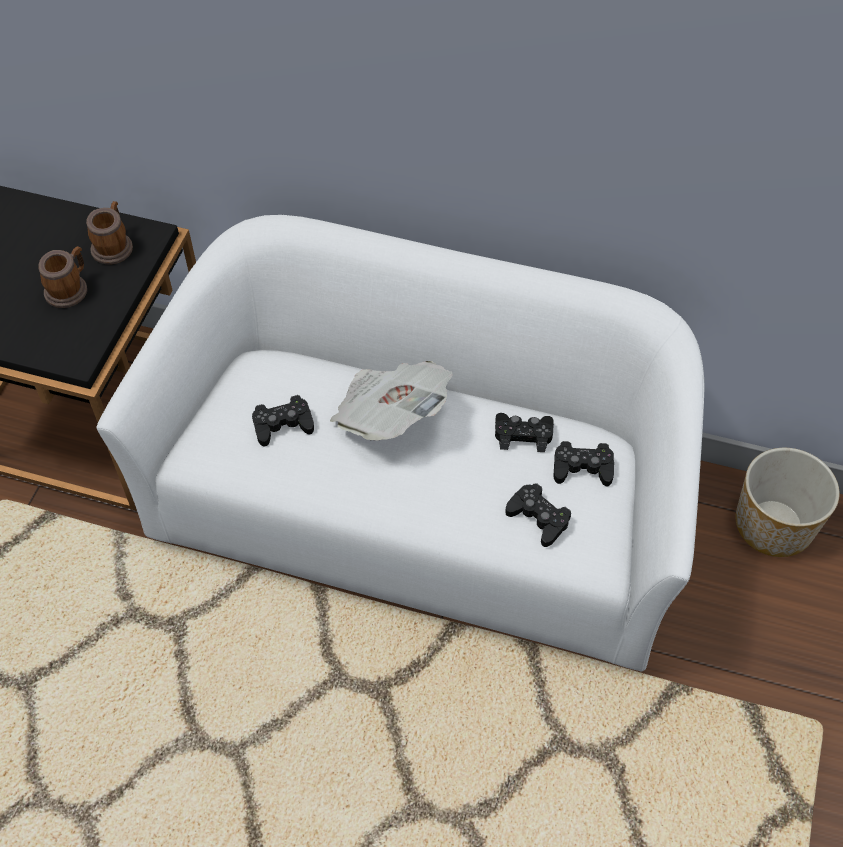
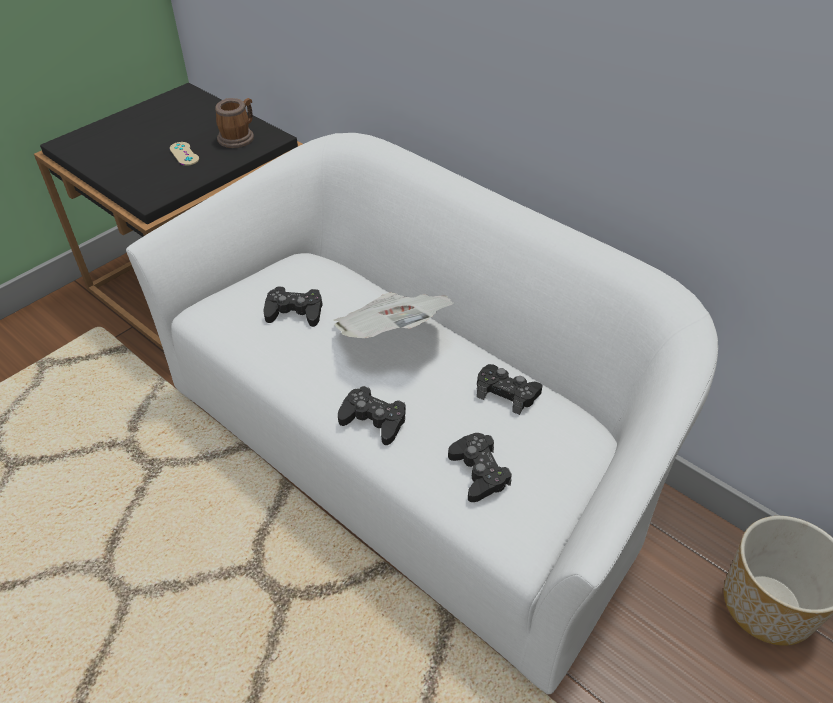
camera: 25 degrees right, 10 degrees down
(69, 289) = (184, 154): mug -> beige game controller
(582, 468) = (551, 443): black game controller -> black game controller (373, 420)

